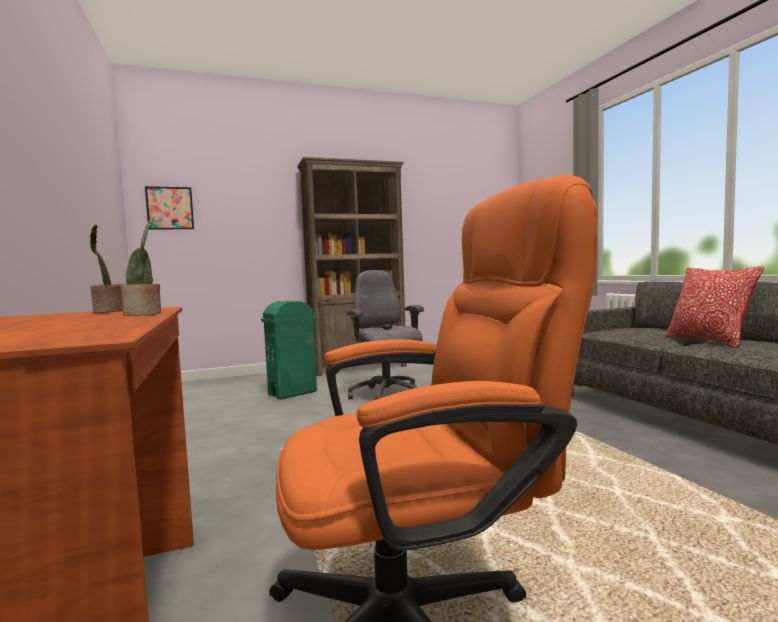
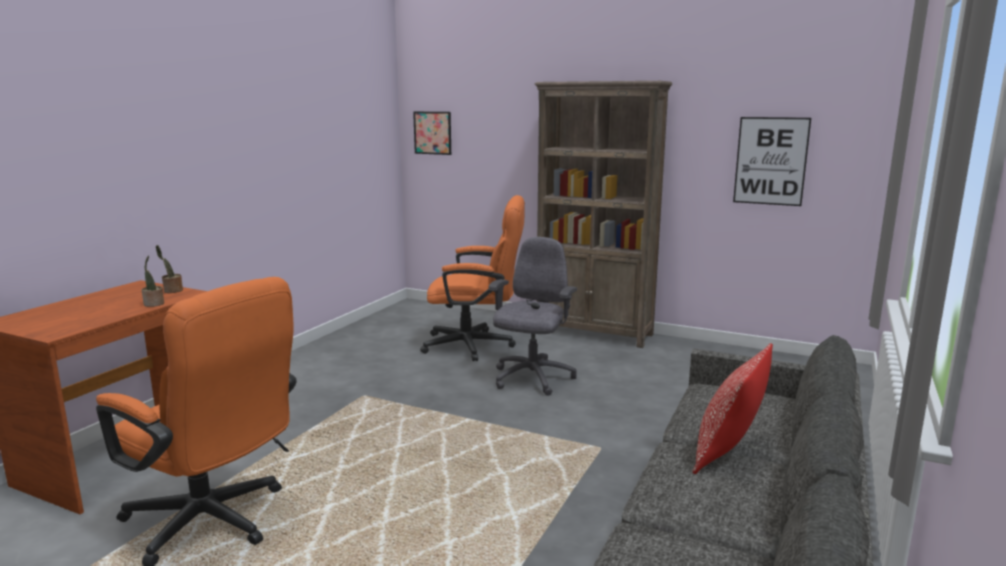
camera: 45 degrees right, 10 degrees up
(293, 393) = (476, 345): green trash can -> orange office chair
(455, 224) = (771, 161): none -> picture

